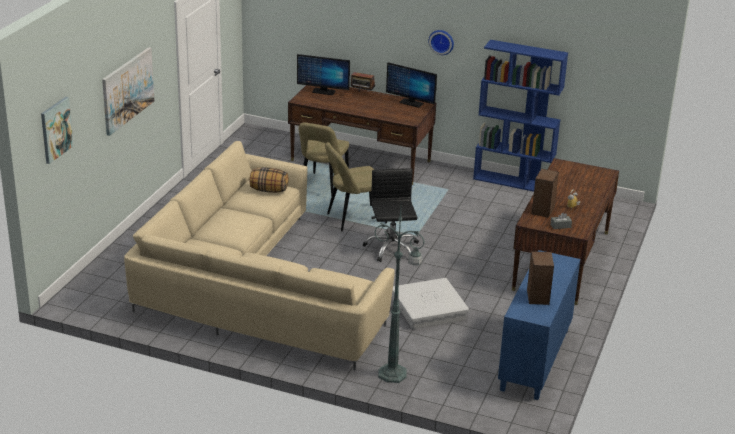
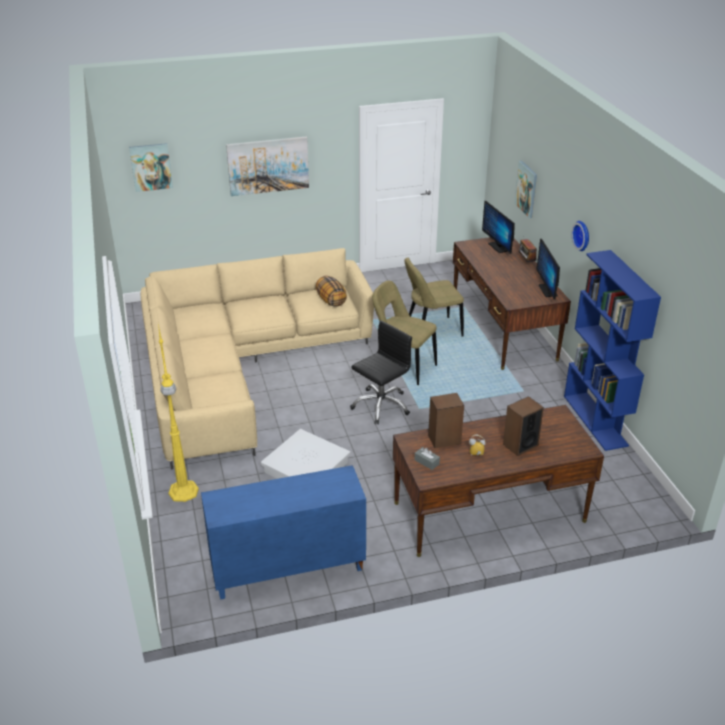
camera: 55 degrees right, 5 degrees up
(332, 29) = (527, 189): none -> picture
(394, 374) = (183, 492): green floor lamp -> yellow floor lamp
(537, 297) = (257, 499): speaker -> speaker (520, 445)

